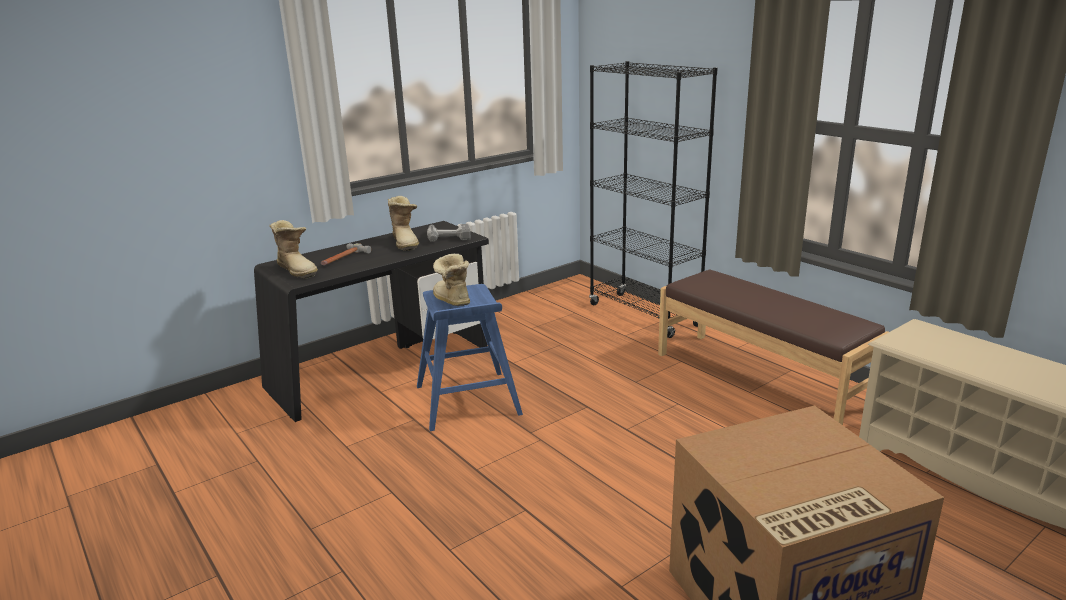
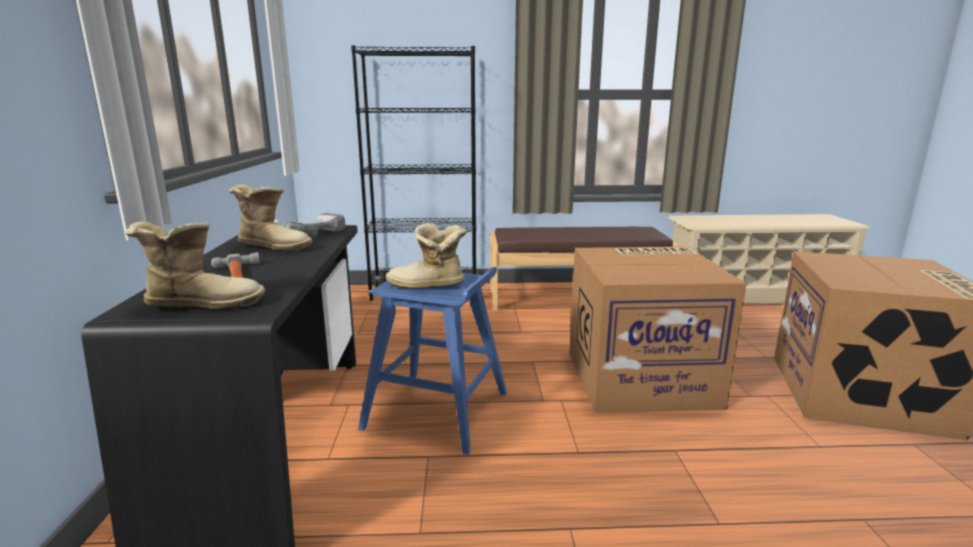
camera: 55 degrees left, 5 degrees down
(631, 463) = (641, 377): none -> cardboard box

